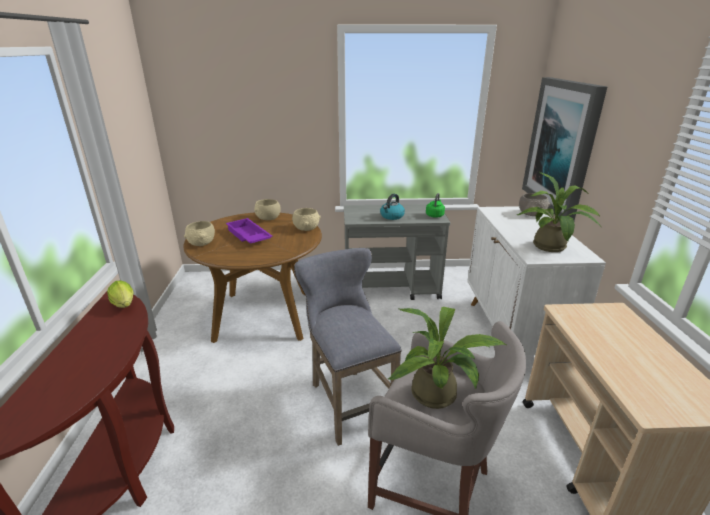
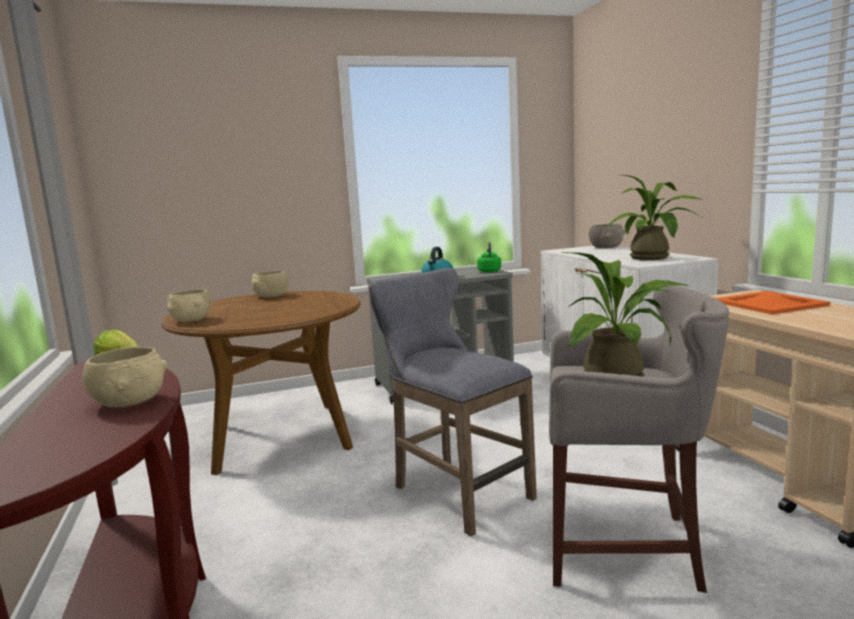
camera: 15 degrees left, 15 degrees down
(248, 236) = (256, 309): purple tray -> none
(306, 228) = (333, 296): beige bowl -> beige bowl (130, 401)
(561, 146) = (616, 174): picture -> none
(614, 332) = (769, 303): none -> orange tray

